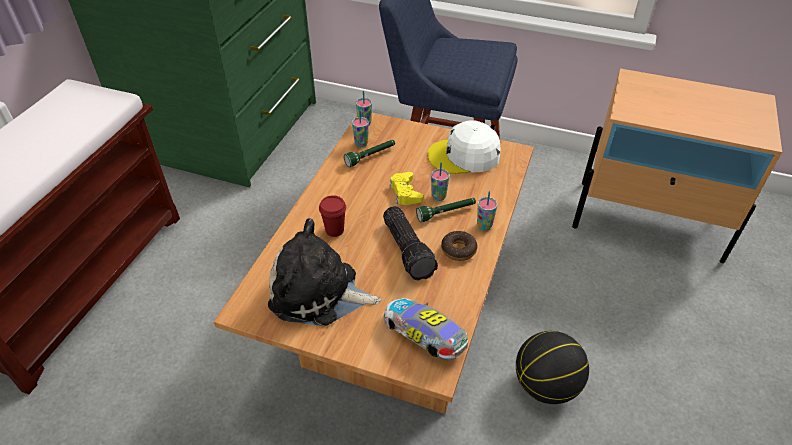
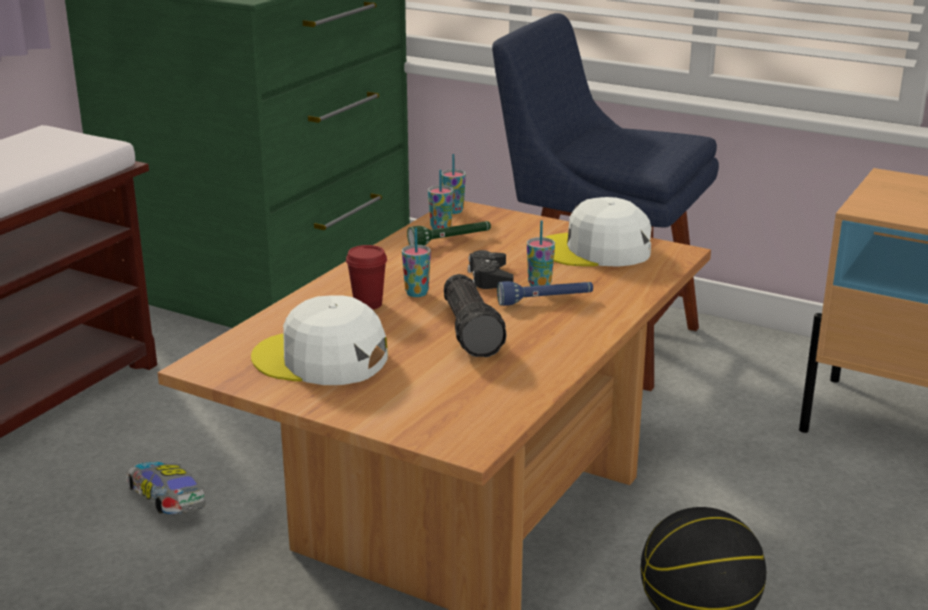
camera: 10 degrees right, 20 degrees down
(319, 293) = (321, 359): plush toy -> white cap
(405, 192) = (489, 278): yellow game controller -> black game controller
(425, 337) = (465, 412): toy car -> toy car (168, 503)
(446, 213) = (545, 301): green flashlight -> blue flashlight
(458, 249) = (550, 336): donut -> none
(484, 226) = (600, 317): cup -> cup (416, 293)

